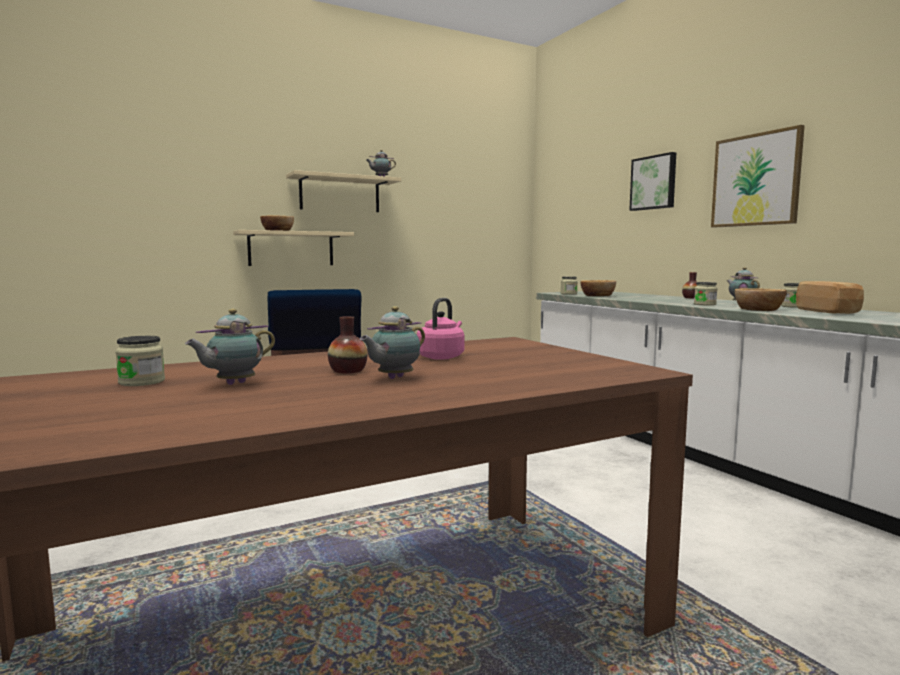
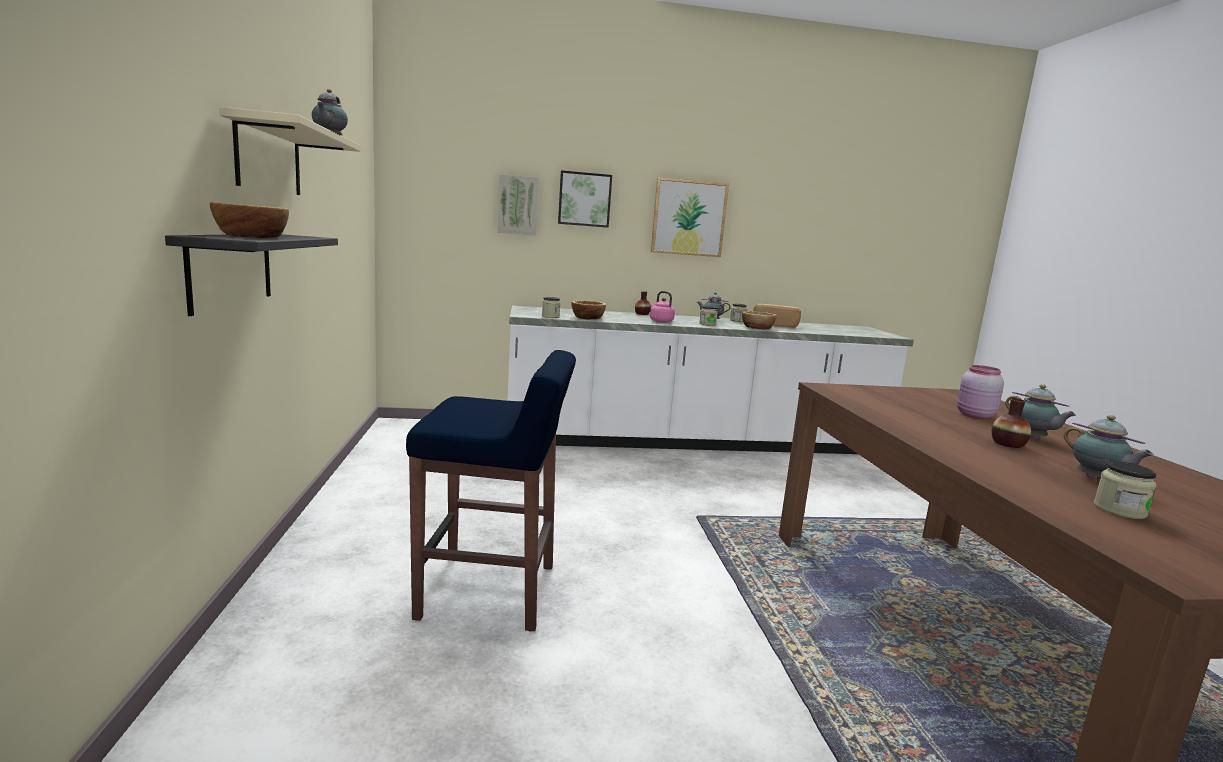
camera: 70 degrees left, 5 degrees up
(291, 248) = (231, 269): beige shelf -> black shelf
(442, 357) = (925, 414): pink kettle -> pink kettle (660, 321)
(480, 368) = (974, 415): none -> pink jar
(606, 199) = (518, 205): none -> picture

